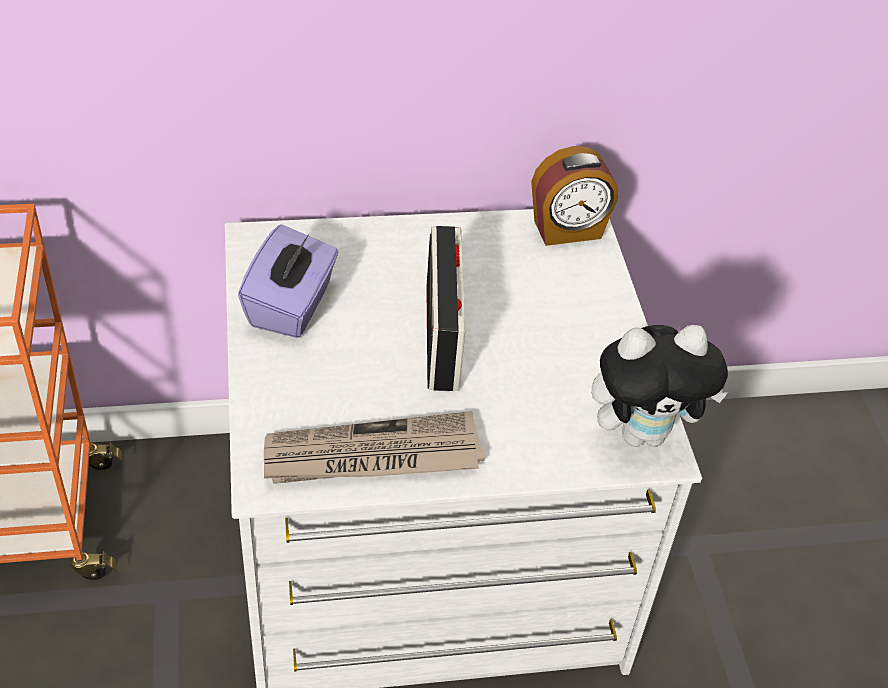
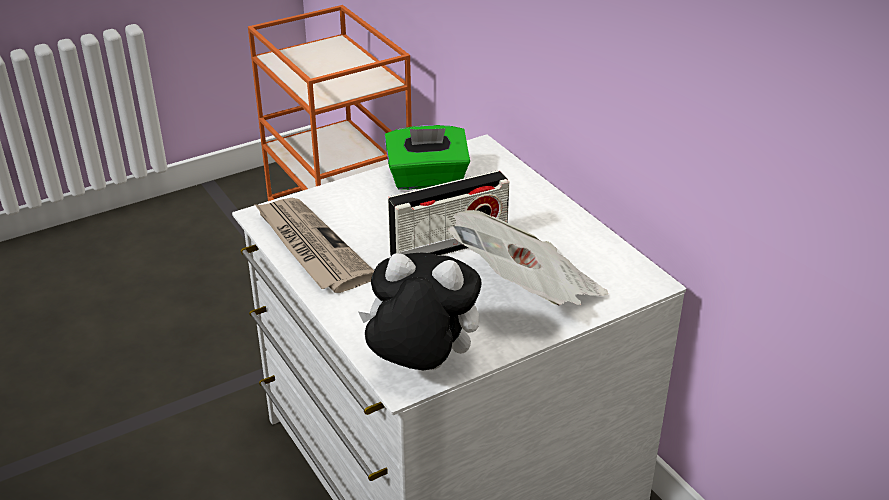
camera: 70 degrees right, 10 degrees down
(291, 306) = (427, 179): purple tissue box -> green tissue box
(559, 310) = (527, 293): none -> newspaper
(568, 231) = (629, 275): alarm clock -> none
(643, 433) = (420, 367): plush toy -> plush toy turned 135 degrees clockwise

